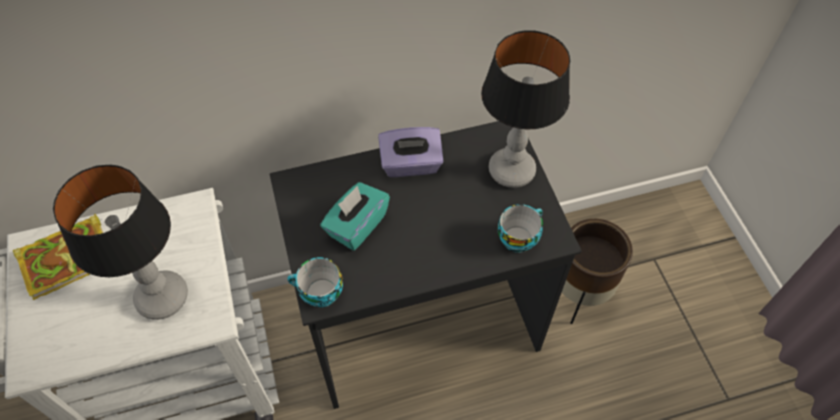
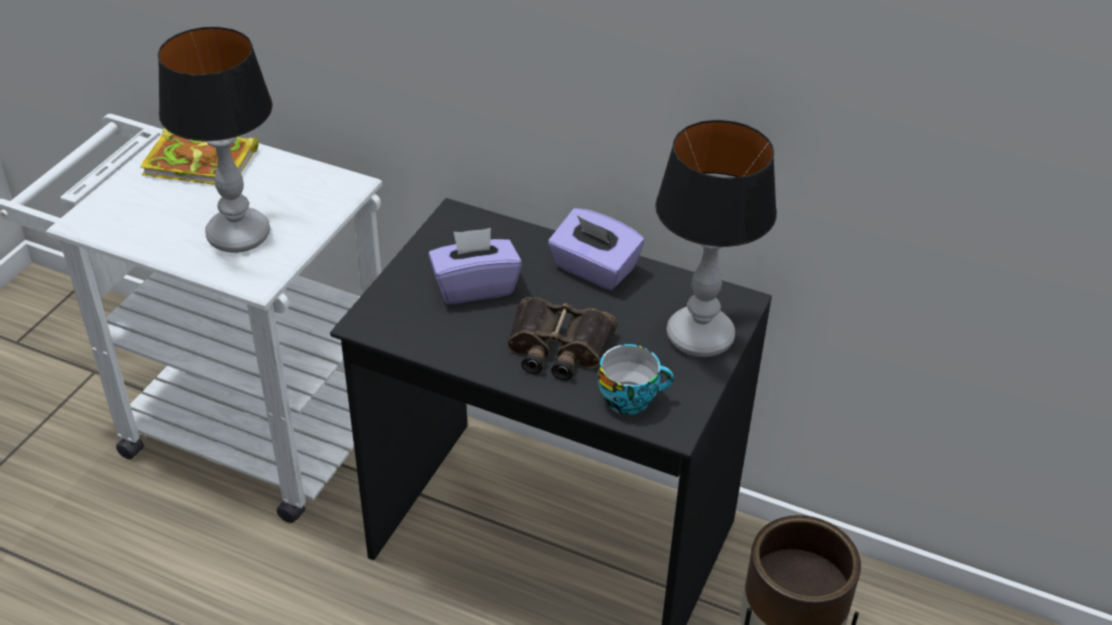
camera: 40 degrees right, 15 degrees down
(319, 294) = (372, 318): cup -> none
(356, 226) = (475, 286): turquoise tissue box -> purple tissue box
(447, 234) = (557, 348): none -> binoculars

